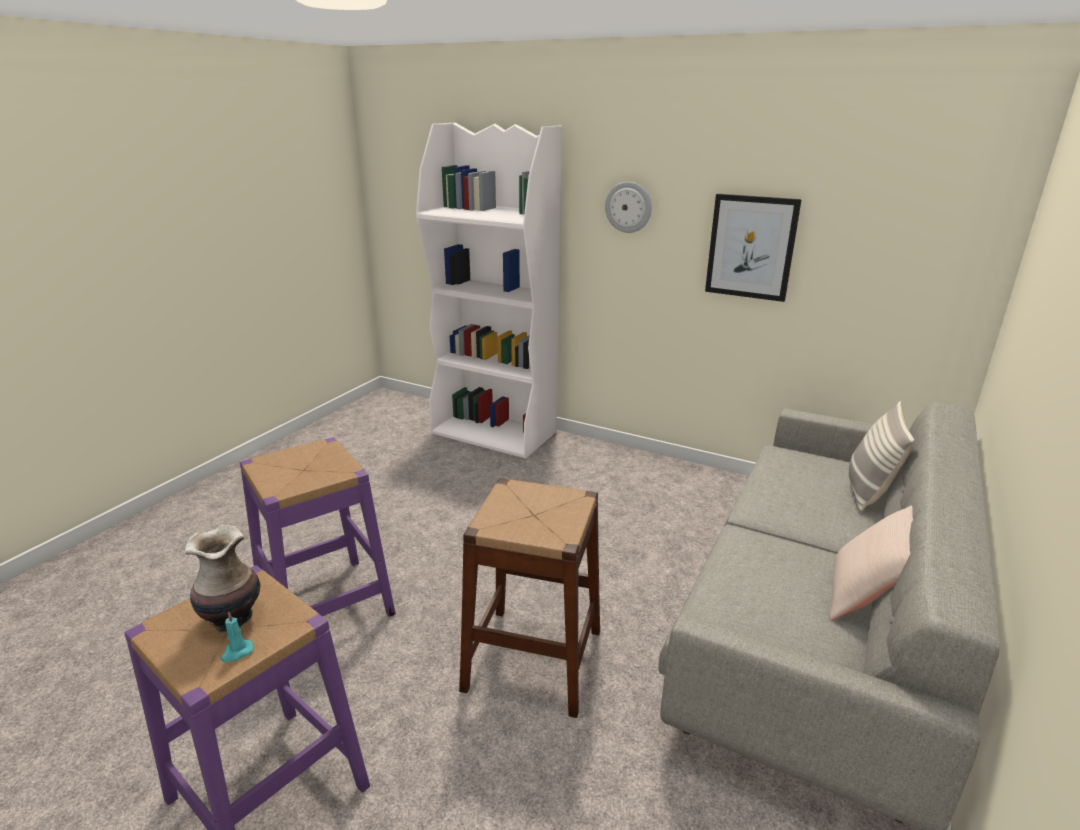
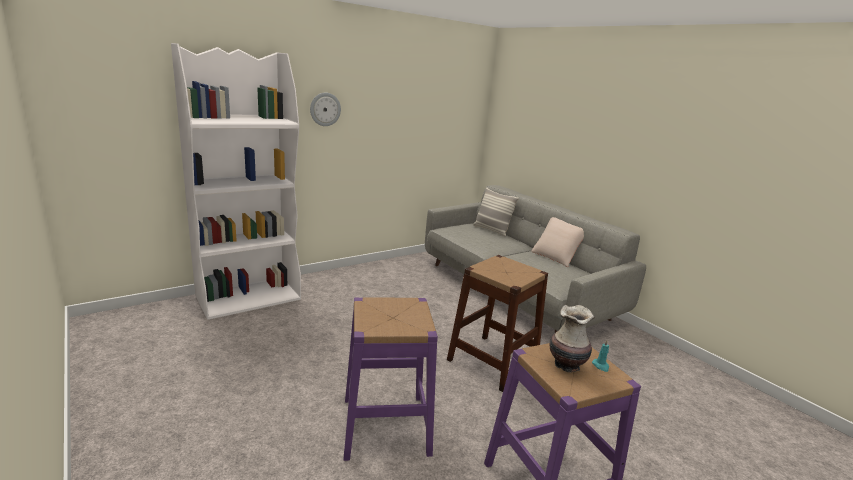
camera: 65 degrees left, 5 degrees down
(751, 247) = (394, 127): picture -> none

